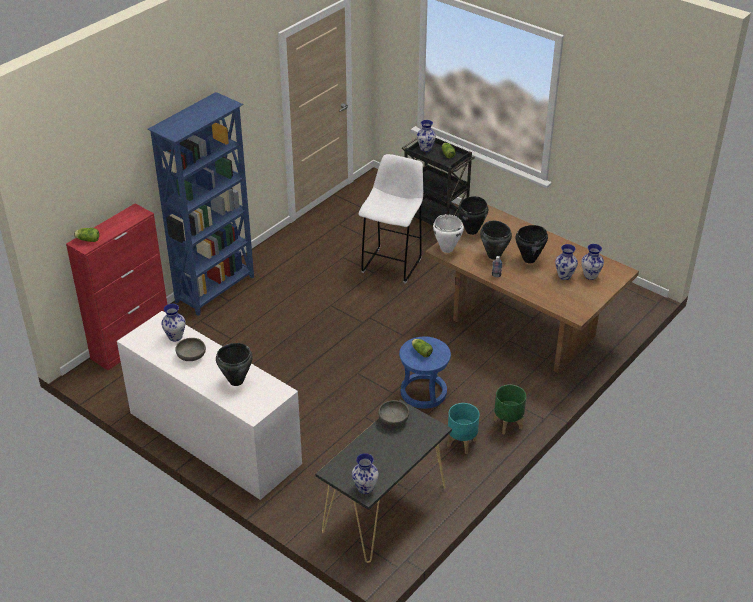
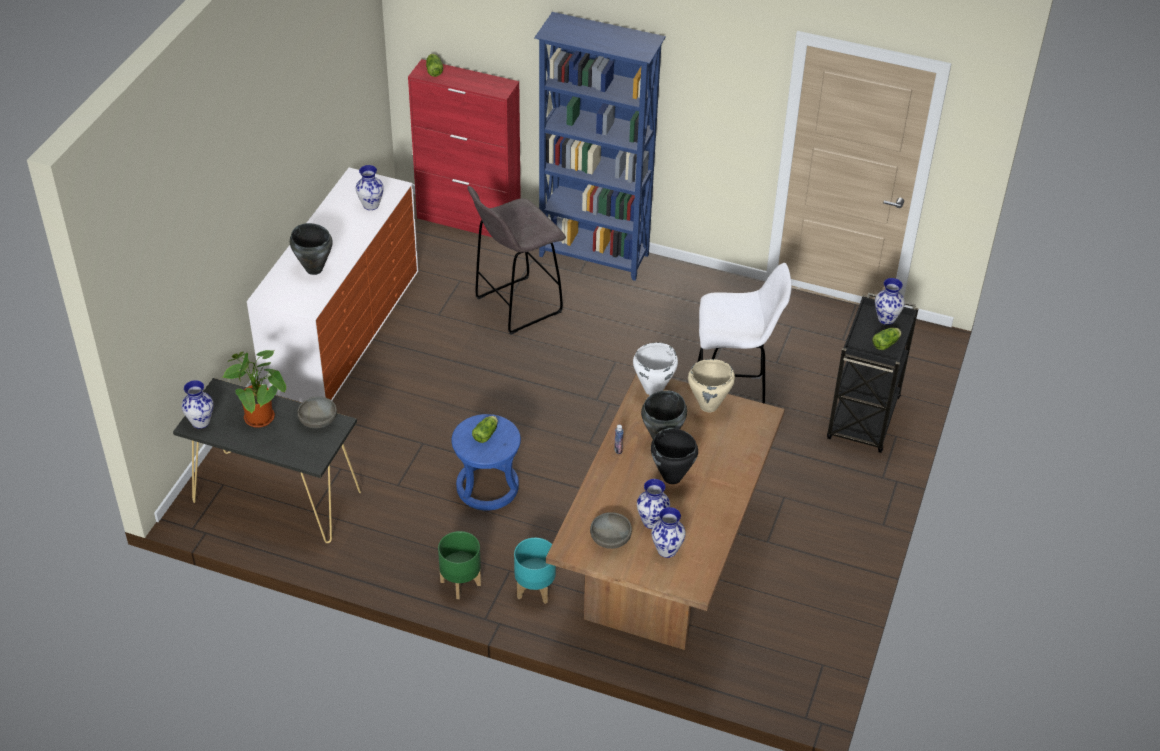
camera: 70 degrees right, 5 degrees up
(191, 356) = (343, 225): grey bowl -> grey bowl (610, 538)
(245, 339) = (516, 306): none -> grey stool
(378, 451) = (262, 419): none -> potted plant
(461, 443) = (409, 543): turquoise planter -> turquoise planter (534, 589)
(472, 231) = (709, 406): black cooking pot -> beige cooking pot

